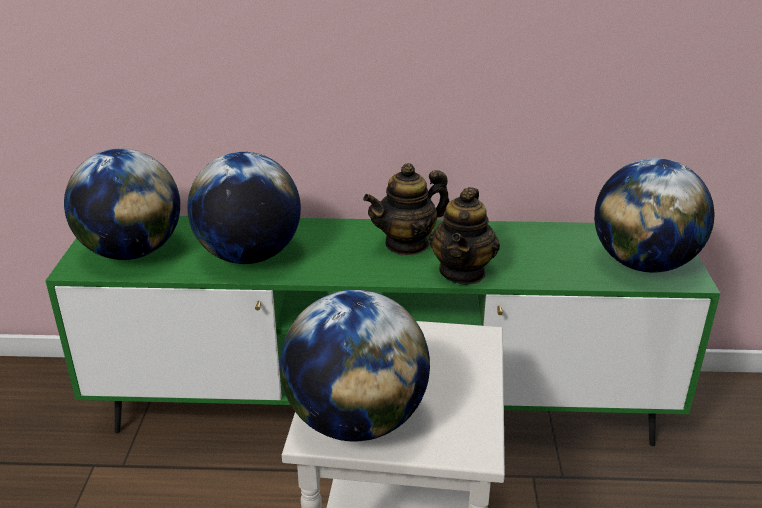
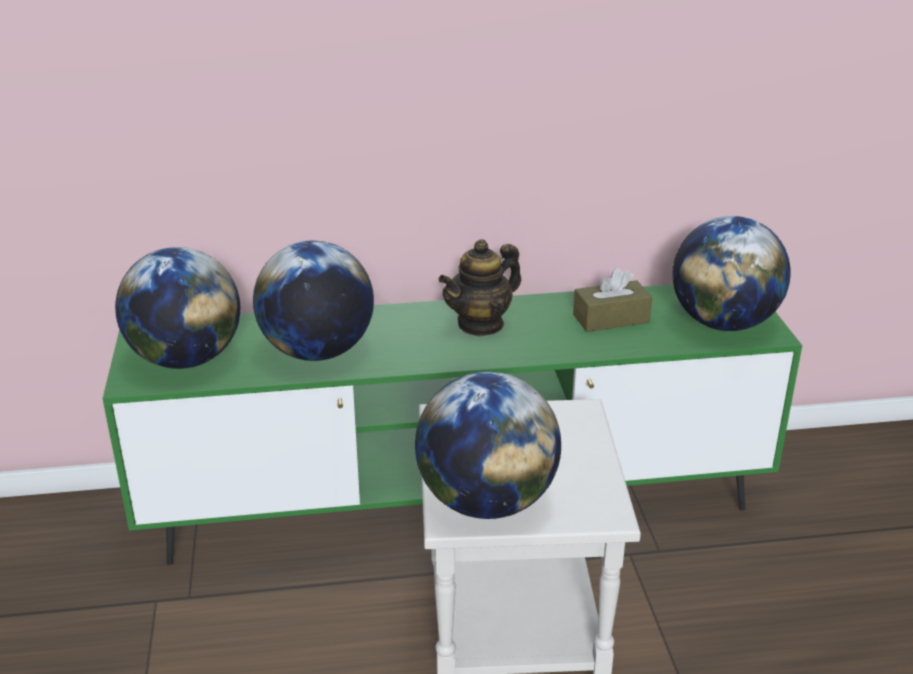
camera: 10 degrees left, 0 degrees up
(463, 272) = (547, 348): teapot -> none
(532, 250) = (611, 318): none -> brown tissue box

